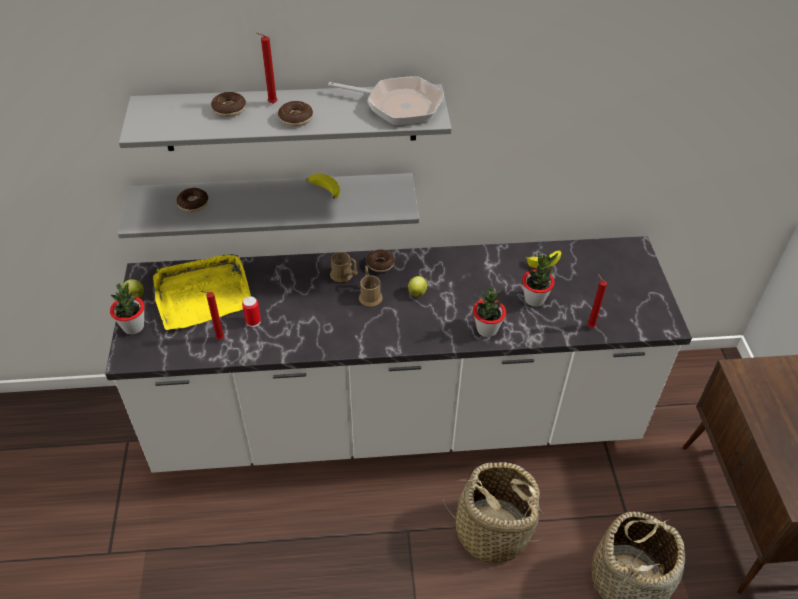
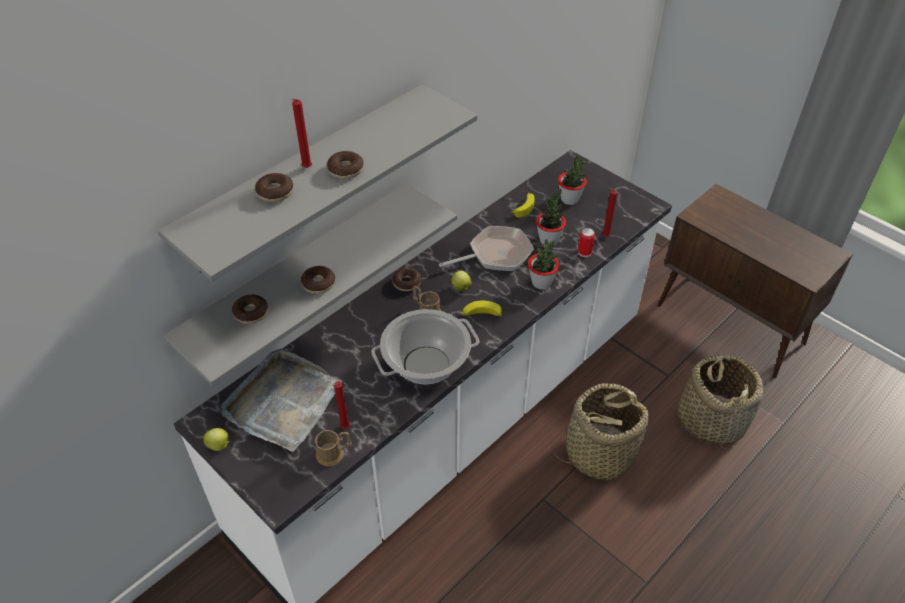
camera: 40 degrees left, 0 degrees up
(133, 327) = (252, 472): potted plant -> potted plant (569, 199)
(202, 294) = (283, 402): yellow tray -> grey tray
(253, 321) = (356, 394): can -> can (584, 252)
(258, 210) = (318, 283): none -> donut
(323, 190) = (353, 235): banana -> banana (481, 315)
(323, 333) = (426, 365): none -> cooking pot
(344, 275) = (388, 309): brown mug -> brown mug (334, 453)
(399, 105) = (414, 117): frying pan -> frying pan (496, 254)

